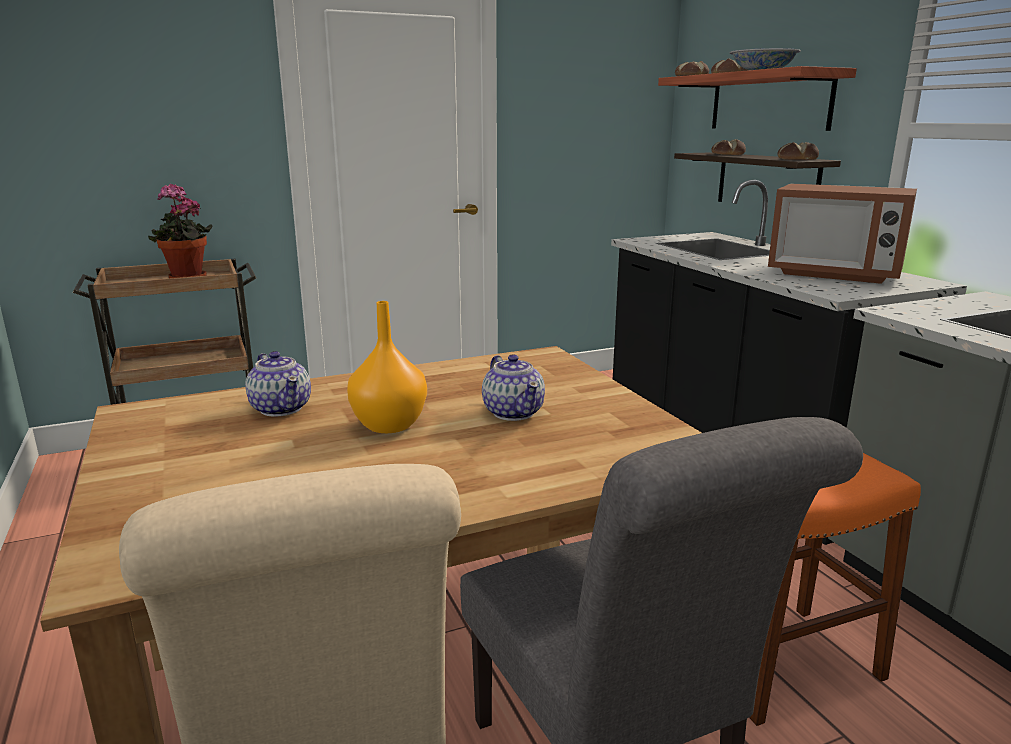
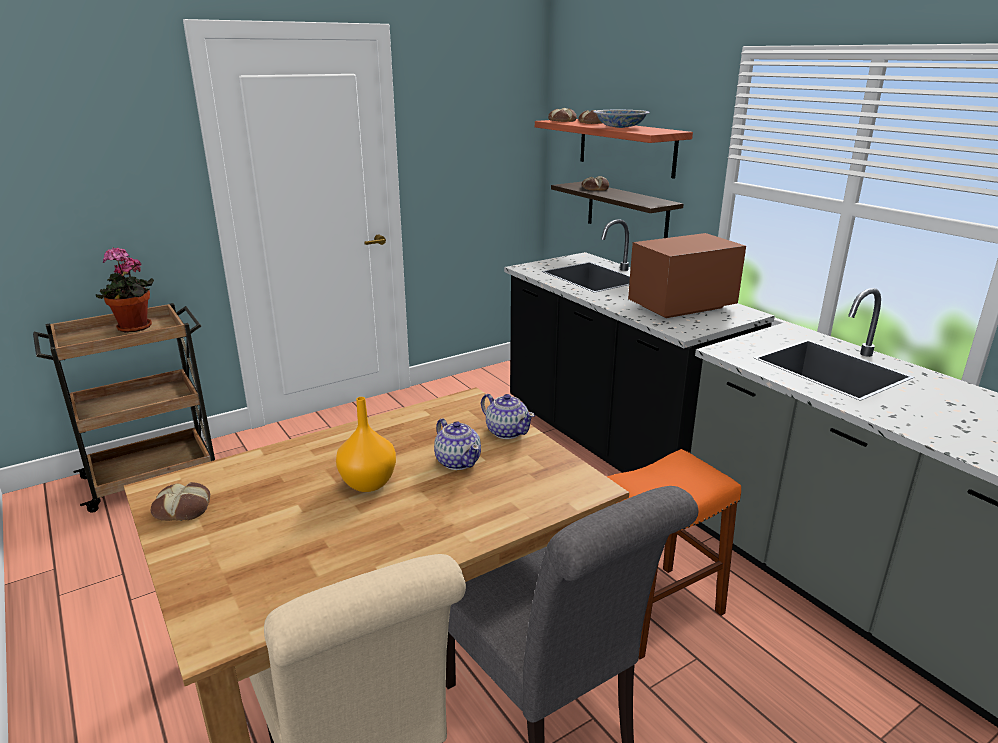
camera: 10 degrees left, 5 degrees up
(281, 408) = (278, 474): teapot -> teapot (507, 431)
(797, 159) = (650, 201): bread -> bread (183, 508)
(834, 274) = (681, 307): microwave -> microwave turned 135 degrees clockwise

